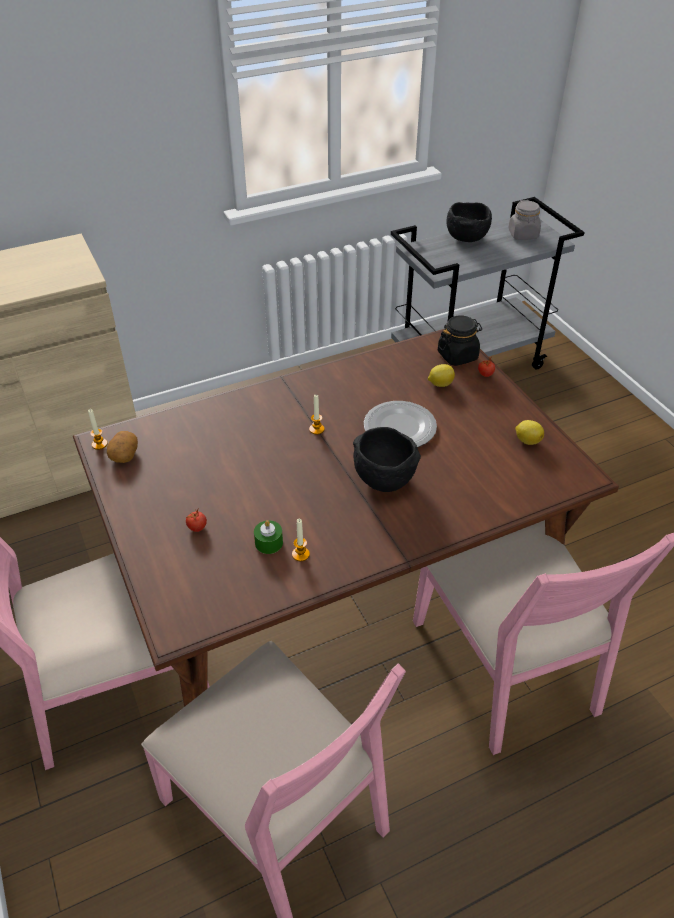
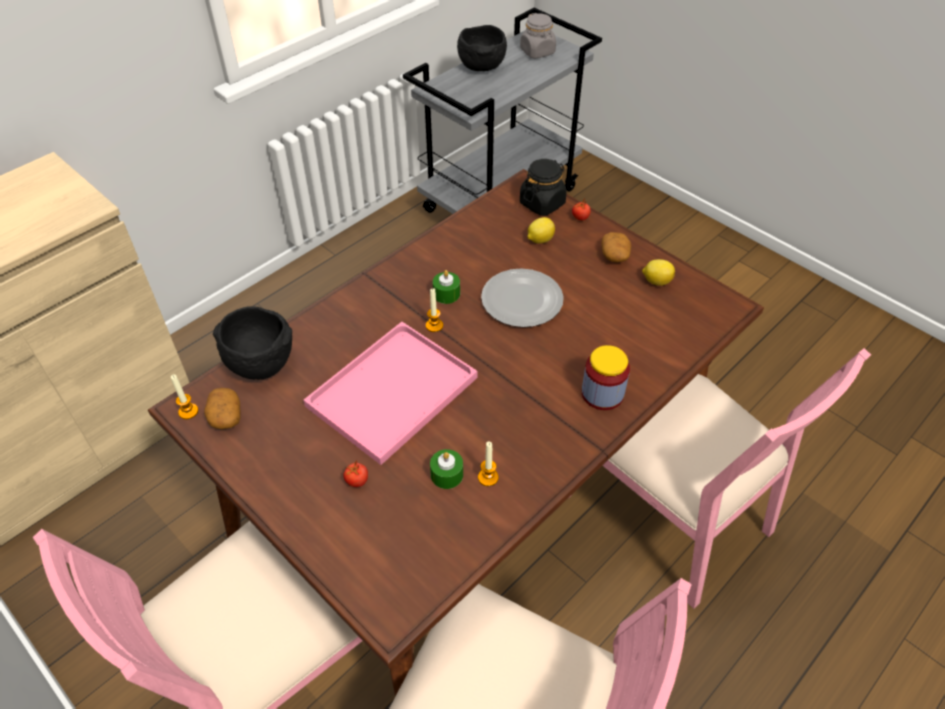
camera: 20 degrees left, 5 degrees up
(259, 468) = (393, 389): none -> pink tray
(339, 407) = (446, 294): none -> green candle
(382, 479) = (532, 364): black bowl -> black bowl (259, 364)
(430, 517) = (602, 394): none -> jar
(500, 411) = (615, 256): none -> potato

